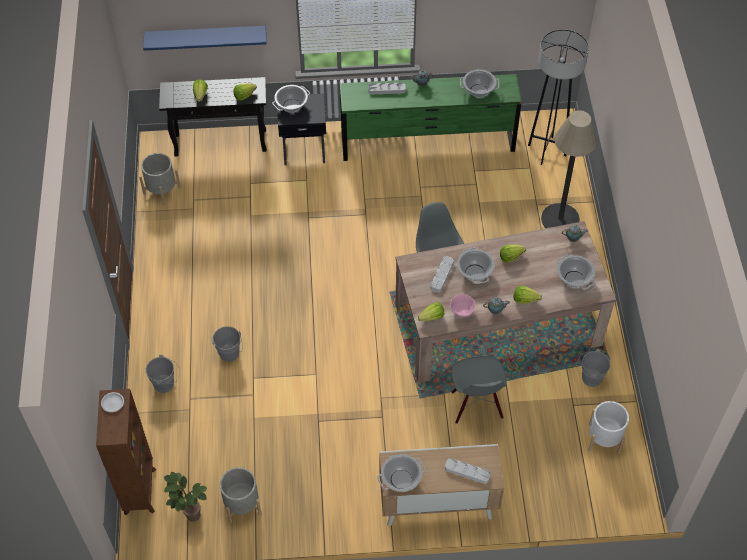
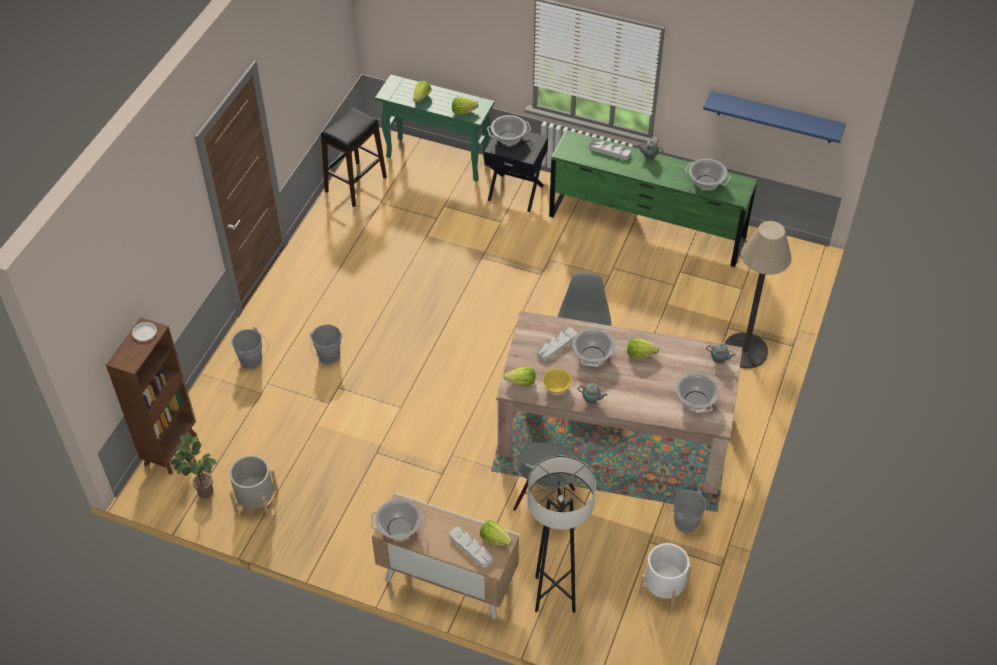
camera: 25 degrees right, 5 degrees down
(162, 190) = (356, 184): grey planter -> black stool
(206, 37) = (441, 38): blue shelf -> blue shelf (775, 117)
(221, 143) = (438, 159): black console table -> green console table
(461, 310) = (556, 387): pink bowl -> yellow bowl
(525, 299) = (630, 401): lettuce -> lettuce (495, 539)
(546, 150) = (771, 278): grey floor lamp -> grey floor lamp (555, 594)

